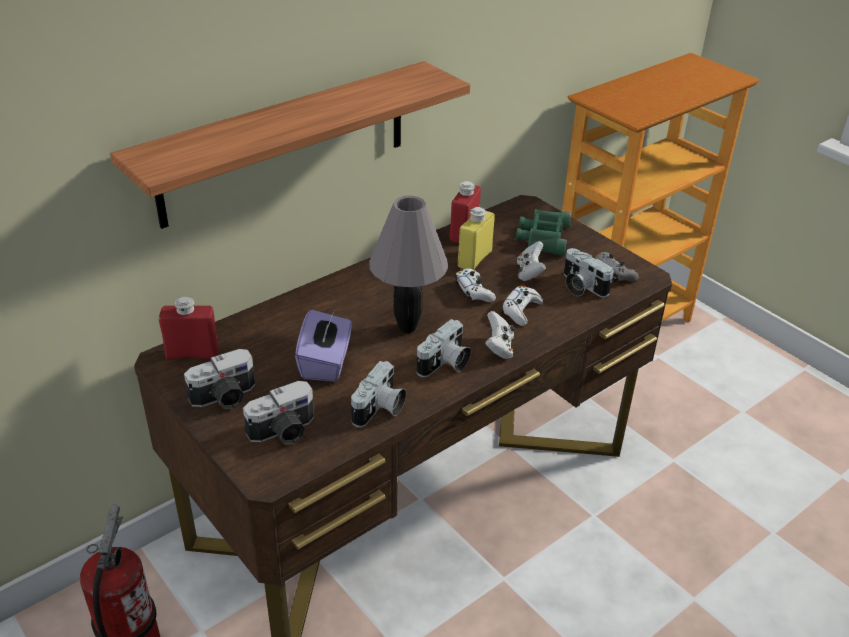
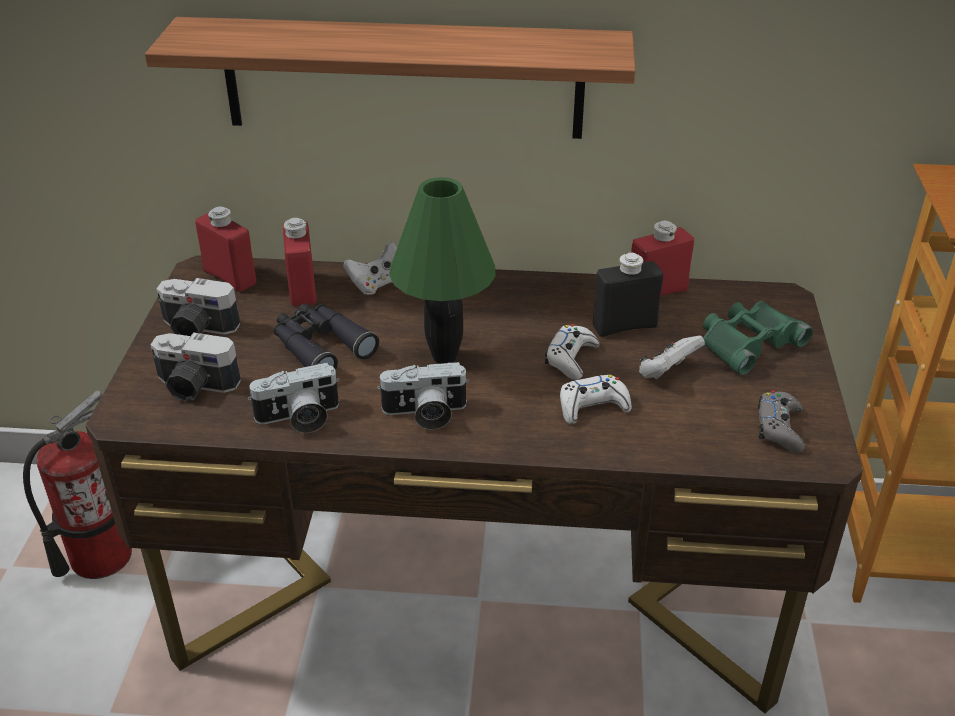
camera: 45 degrees right, 0 degrees up
(256, 335) = (302, 289): none -> red bottle
(326, 362) = (320, 347): purple tissue box -> black binoculars
(407, 328) = (443, 357): grey table lamp -> green table lamp
(474, 259) = (624, 326): yellow bottle -> black bottle
(499, 348) = (506, 430): white game controller -> white game controller (377, 284)
(580, 287) = (708, 421): camera -> none

